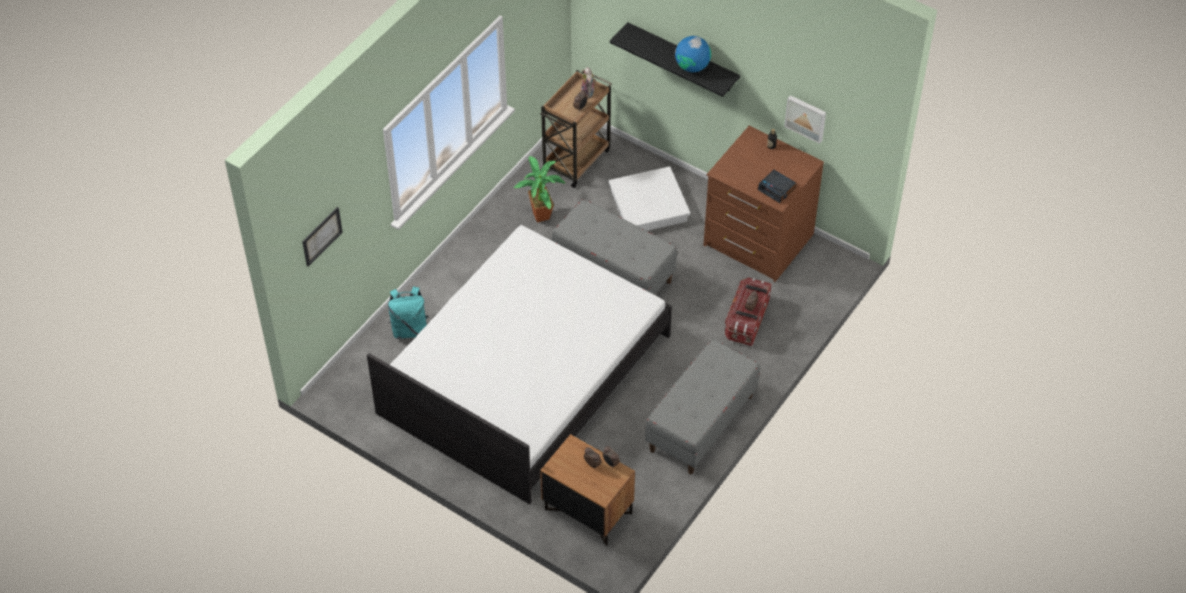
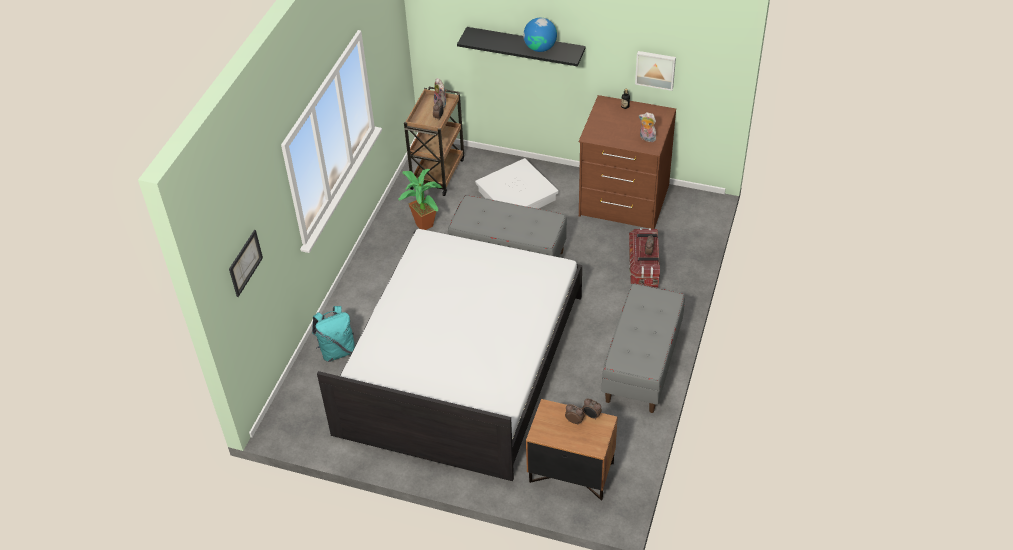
camera: 15 degrees left, 5 degrees down
(777, 189) = (646, 138): alarm clock -> plush toy

